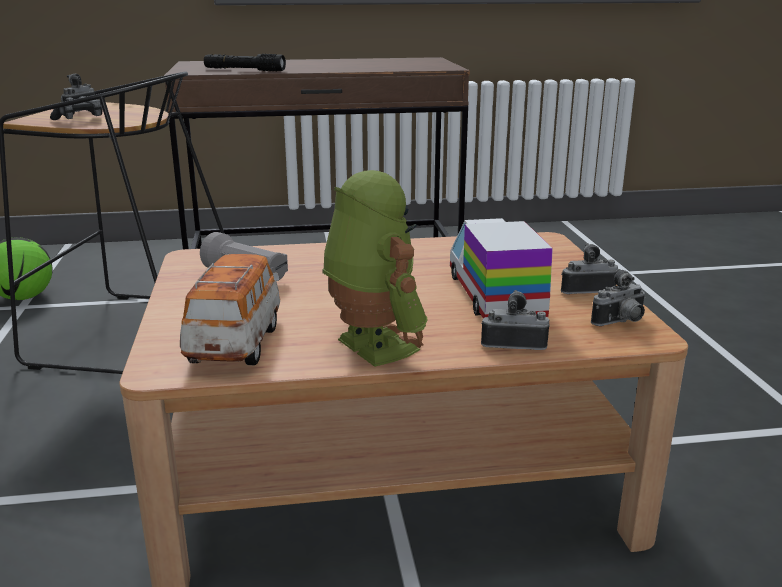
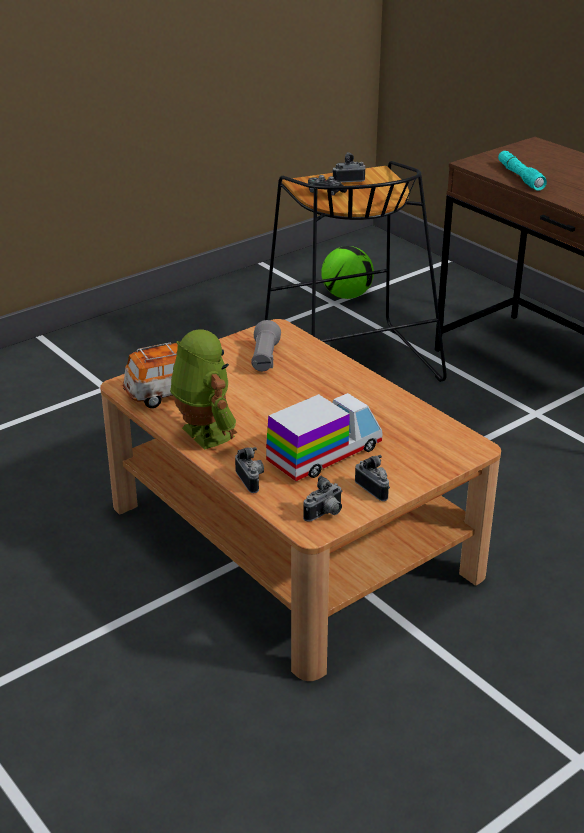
camera: 60 degrees right, 10 degrees up
(244, 70) = (520, 177): black flashlight -> turquoise flashlight
(370, 347) = (203, 434): toy robot -> toy robot turned 60 degrees counterclockwise
(620, 323) = (325, 514): camera -> camera turned 75 degrees counterclockwise

